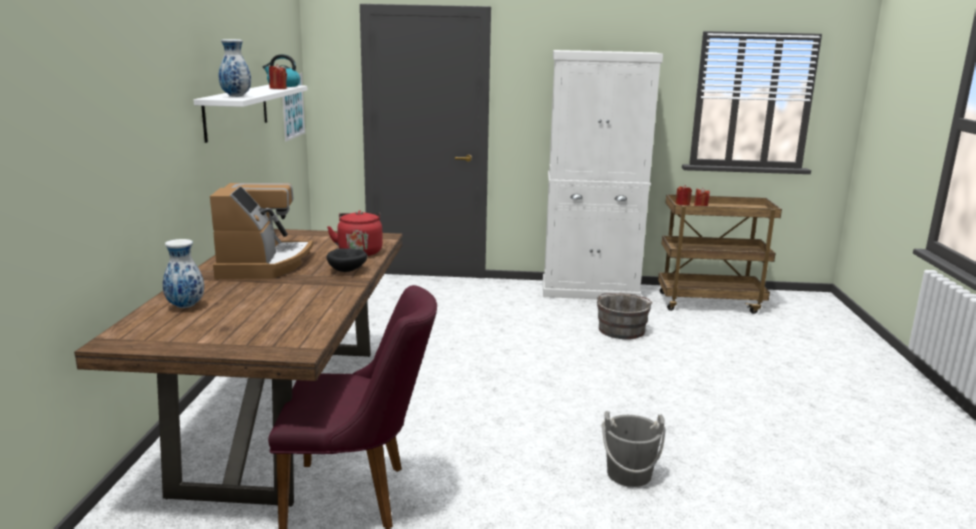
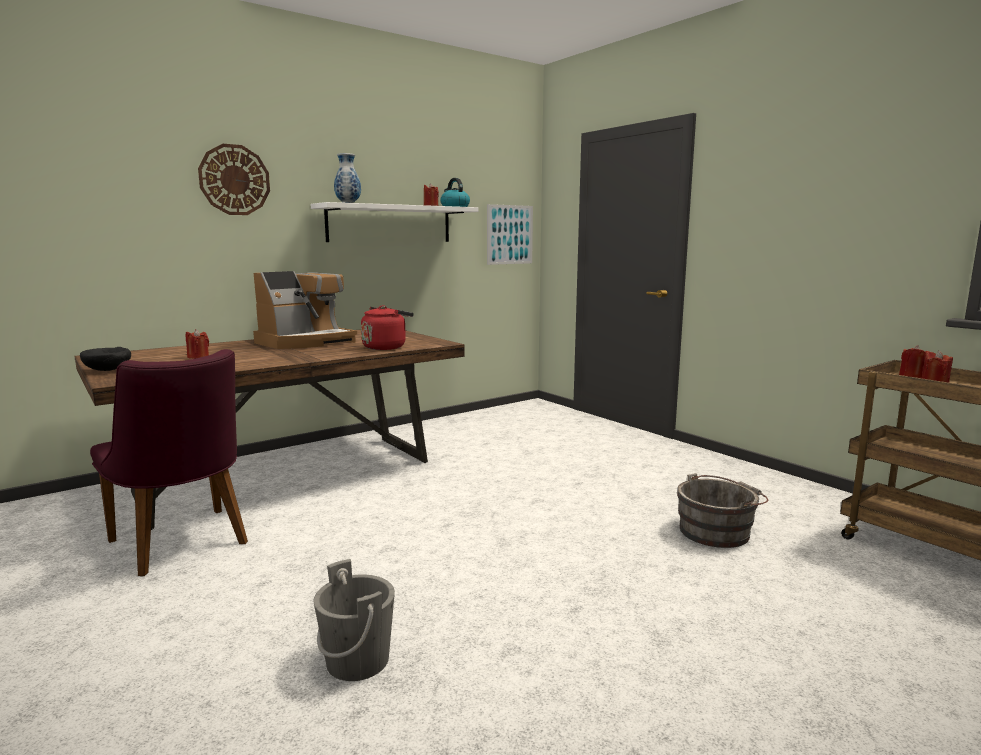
camera: 50 degrees right, 5 degrees down
(146, 80) = (234, 180): none -> wall clock
(186, 306) = (186, 350): vase -> none
(241, 308) = (198, 357): none -> red candle
(348, 270) = (330, 354): black bowl -> black bowl (108, 370)
(590, 291) = (772, 483): white cabinet -> none

